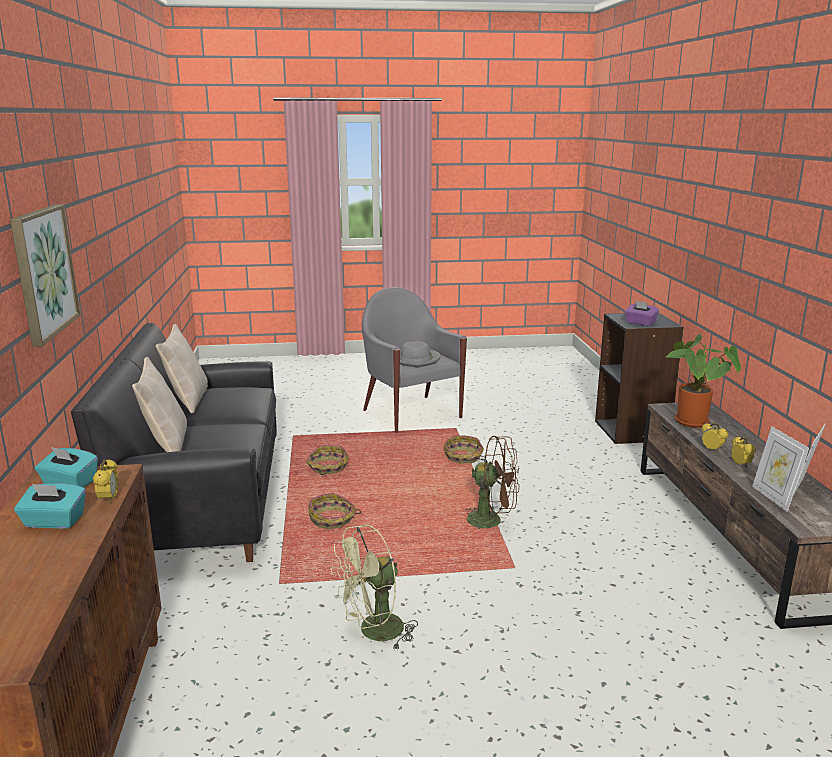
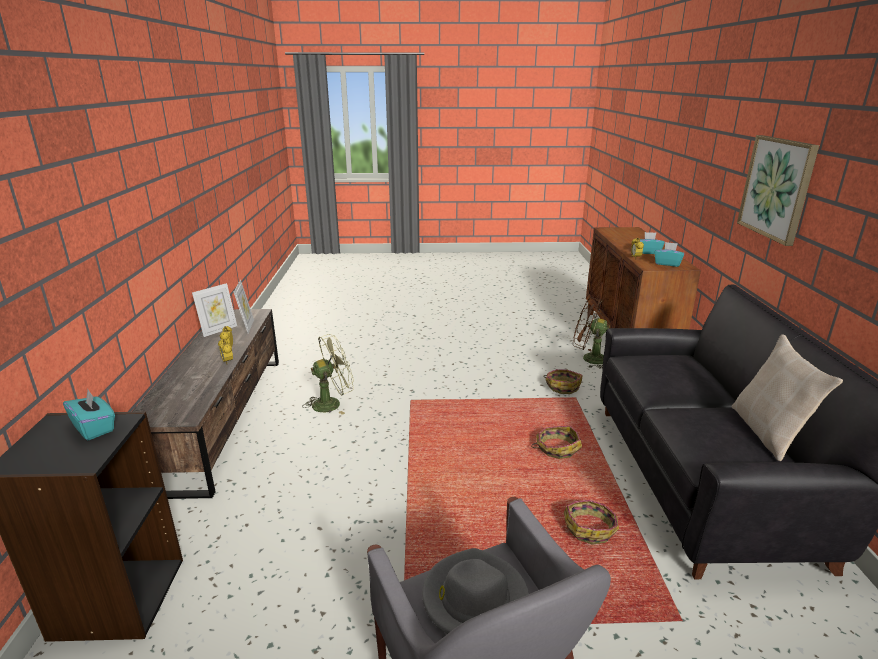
camera: 175 degrees left, 5 degrees up
(166, 445) = (706, 368): beige pillow -> none
(374, 633) = (506, 370): green fan -> green fan (332, 403)
(463, 457) = (412, 539): basket -> basket (562, 386)
(492, 521) = (411, 440): brown fan -> brown fan (588, 359)
(640, 323) = (94, 428): purple tissue box -> turquoise tissue box
(694, 423) = (194, 391): potted plant -> none

